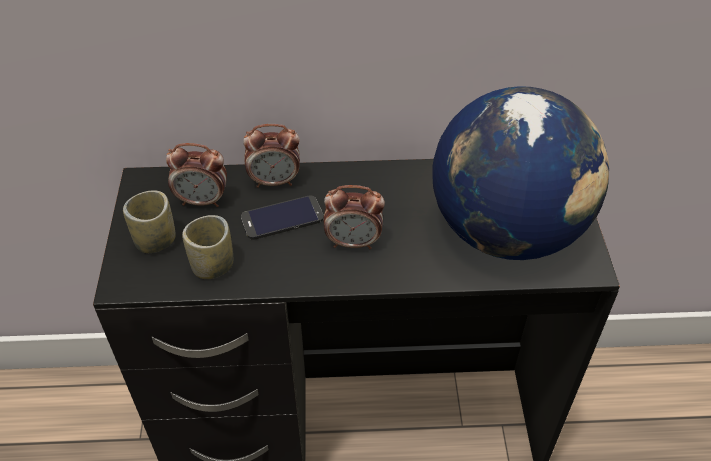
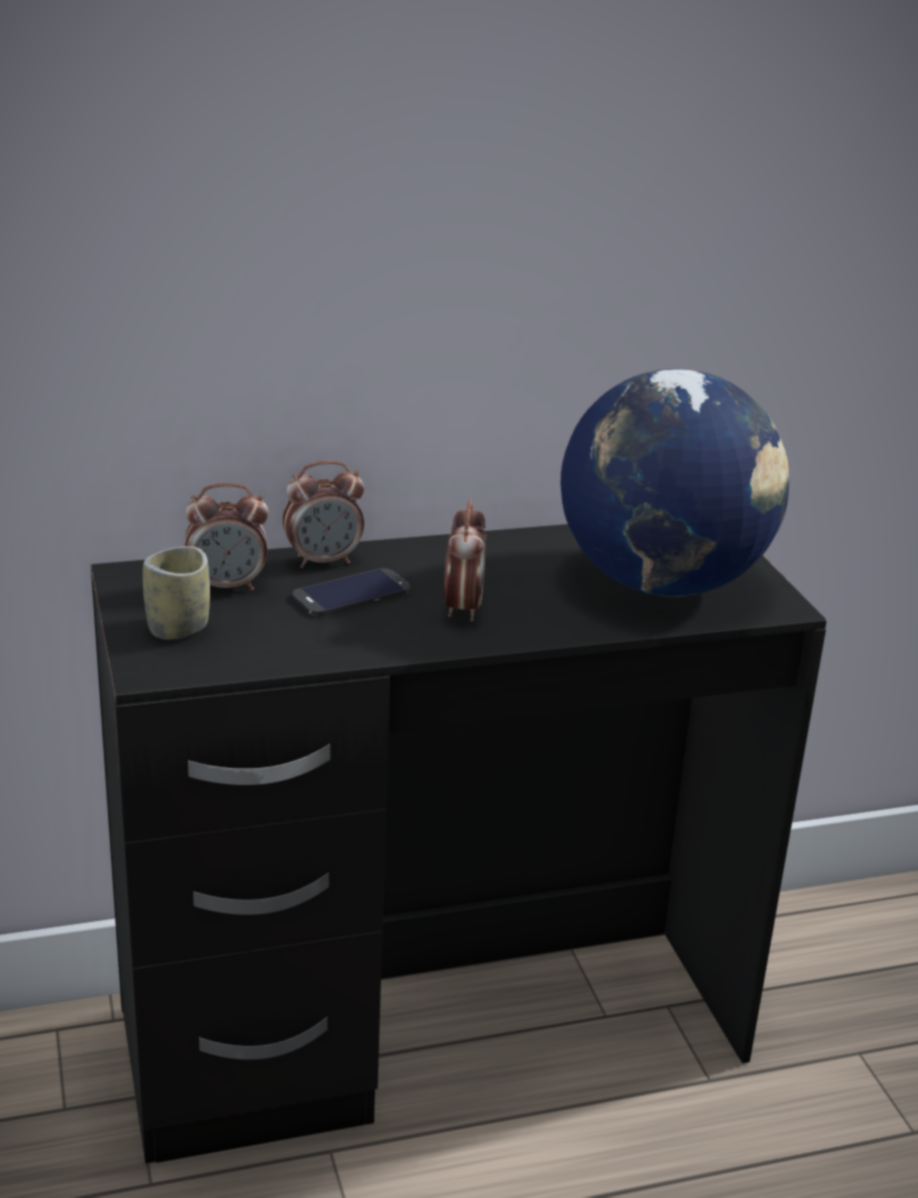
camera: 15 degrees left, 20 degrees down
(213, 266) = (274, 644): cup -> none
(353, 242) = (462, 608): alarm clock -> alarm clock turned 75 degrees counterclockwise

